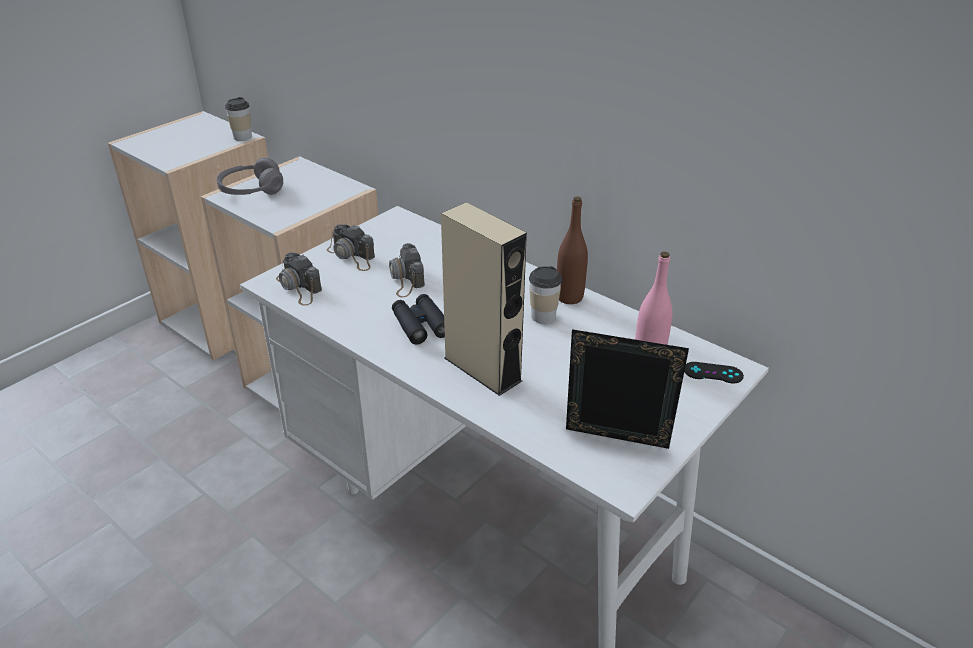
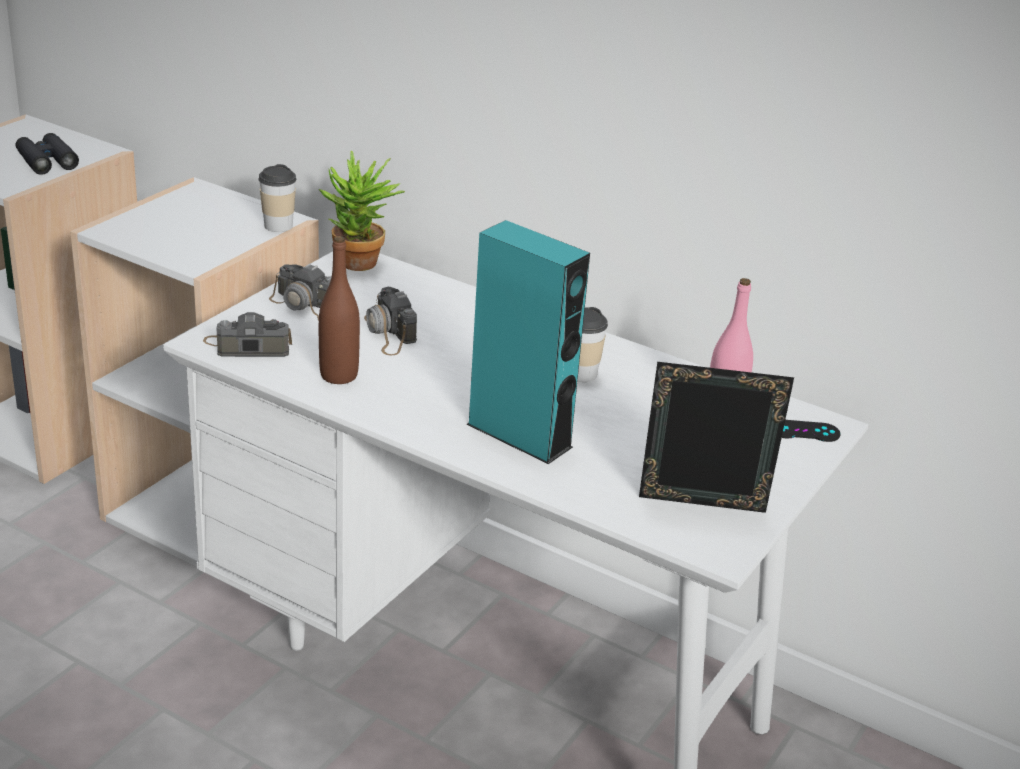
camera: 10 degrees left, 5 degrees down
(242, 137) = (100, 151): cup -> cup (278, 226)
(251, 190) = (142, 222): grey headphones -> none
(299, 287) = (247, 346): camera -> camera turned 135 degrees clockwise
(399, 224) = (360, 266): none -> potted plant
(420, 325) = (425, 387): black binoculars -> black binoculars (47, 161)
(482, 369) = (519, 435): beige speaker -> turquoise speaker
(569, 297) = (609, 351): brown bottle -> brown bottle (339, 375)

